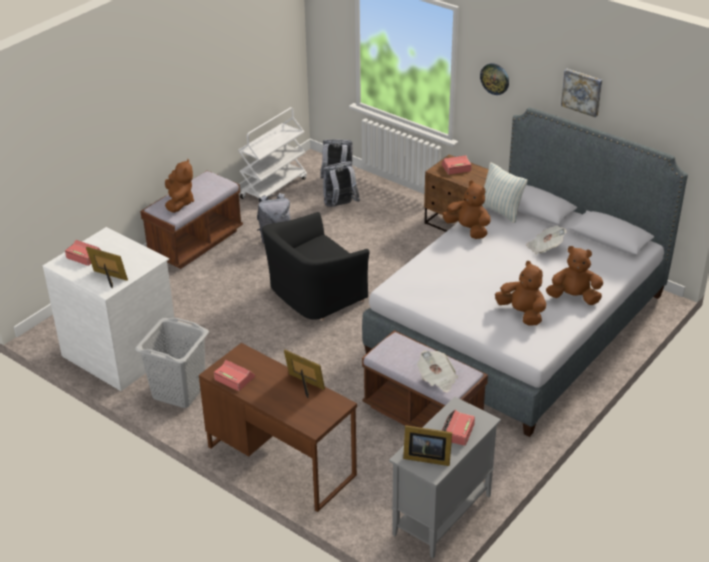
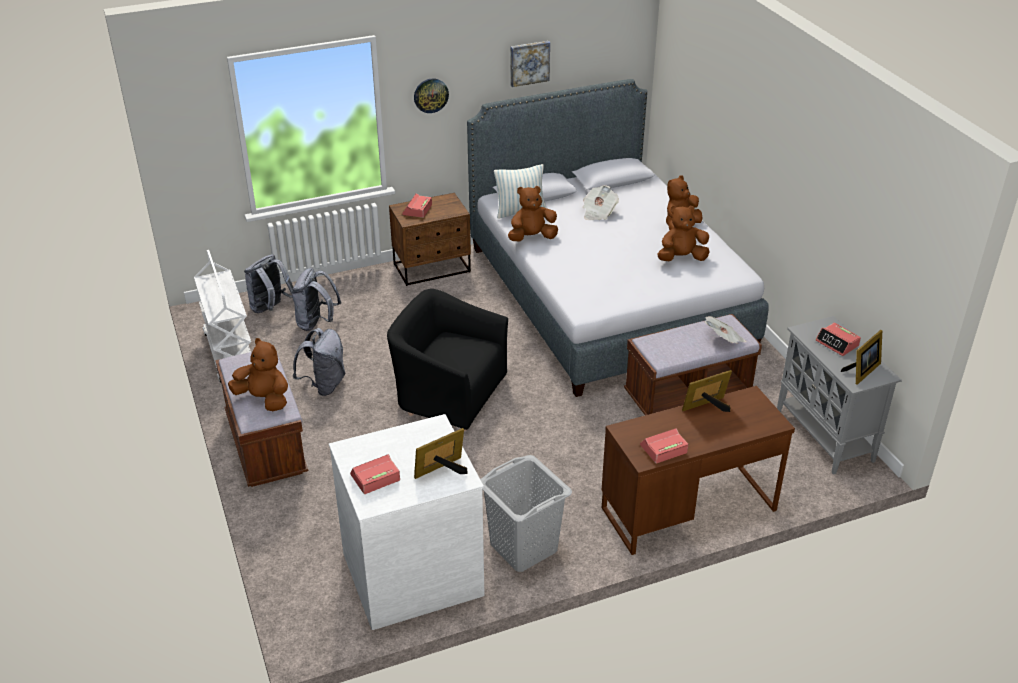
camera: 60 degrees left, 0 degrees up
(315, 294) = (449, 393): black armchair -> black armchair turned 120 degrees clockwise

